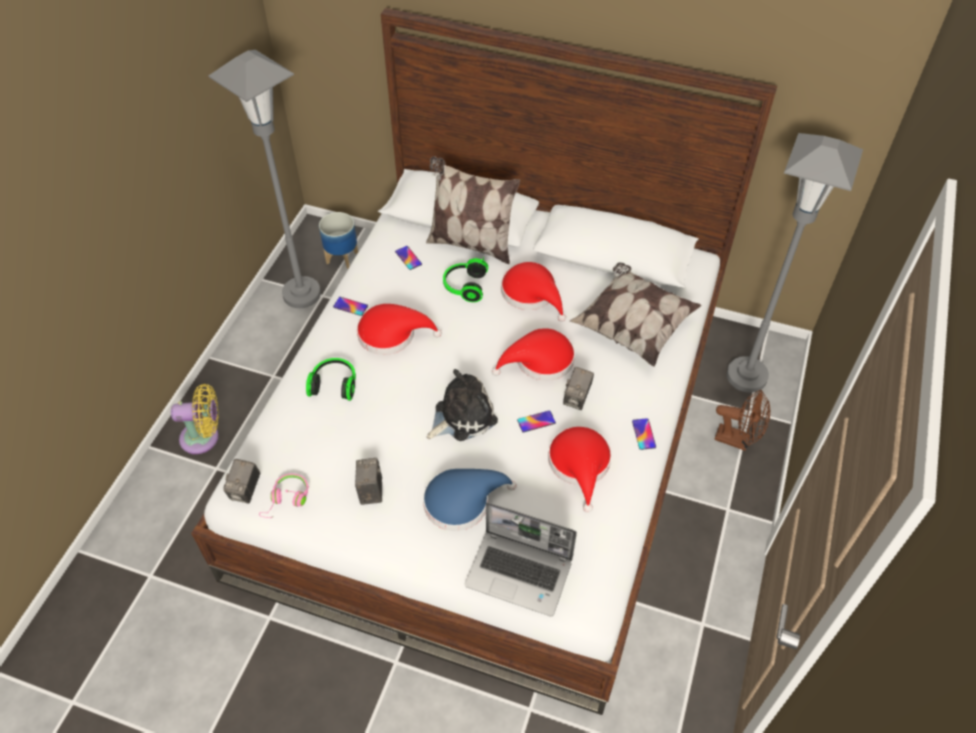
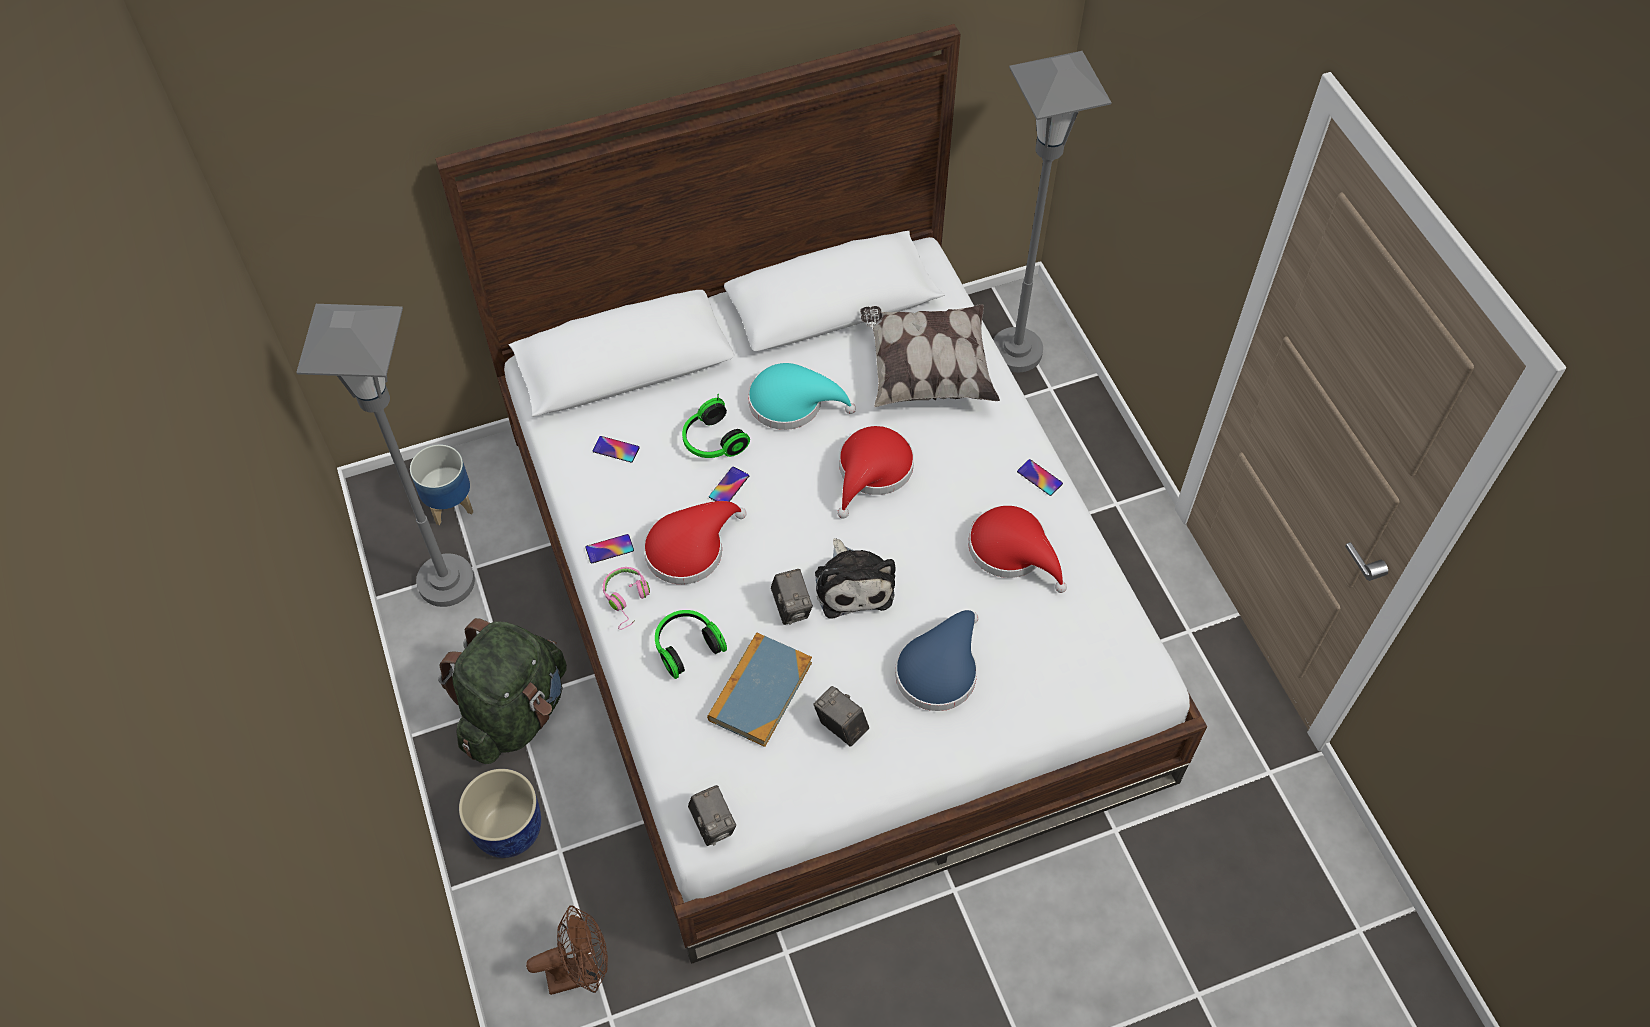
camera: 40 degrees left, 5 degrees up
(204, 437) = (507, 829): yellow fan -> blue planter
(267, 381) = (515, 713): none -> green backpack
(287, 500) = (768, 800): pink headphones -> pink headphones (627, 600)
(346, 436) = (760, 691): none -> book
(462, 416) = (853, 584): plush toy -> plush toy turned 150 degrees clockwise
(470, 243) = (668, 387): pillow -> none
(520, 573) = (1059, 695): laptop -> none
(532, 294) = (792, 403): red hat -> turquoise hat
(536, 421) = (930, 537): phone -> phone (729, 486)
(577, 398) = (945, 485): camera -> camera (791, 607)
(738, 440) = (1065, 426): brown fan -> brown fan (581, 971)

